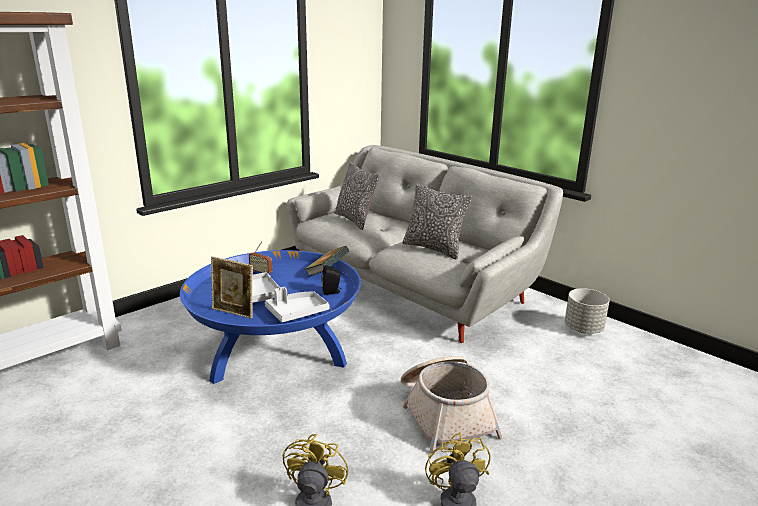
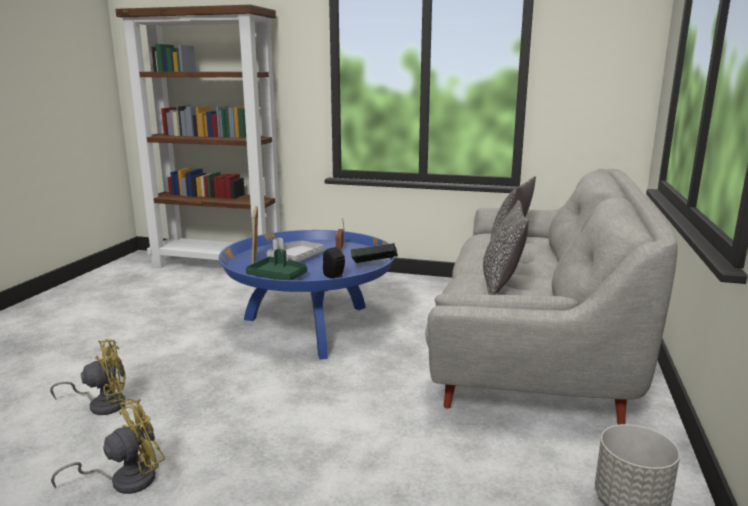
camera: 60 degrees right, 5 degrees down
(296, 312) = (278, 276): grey tray -> green tray
(445, 414) = (286, 434): basket -> none

